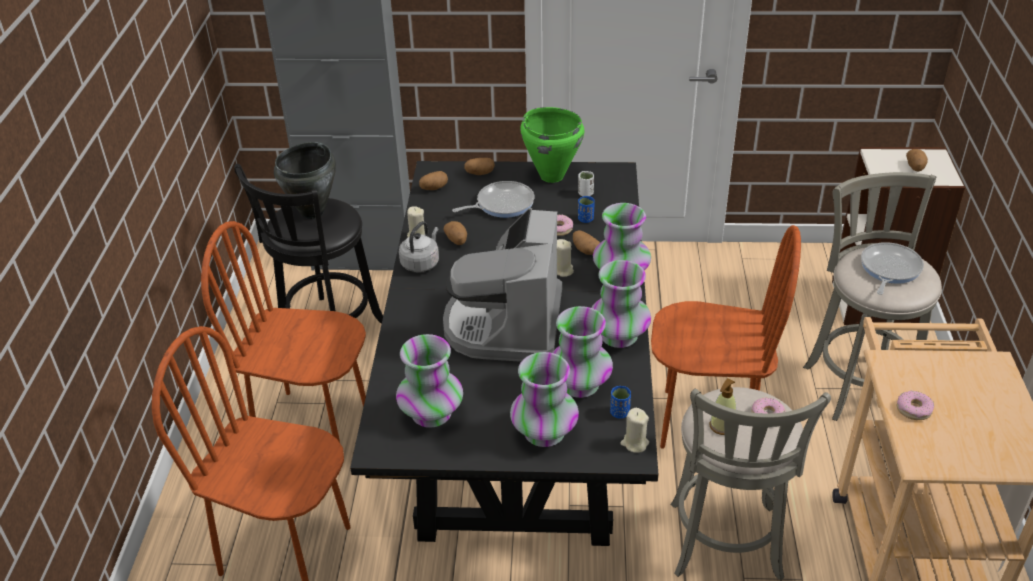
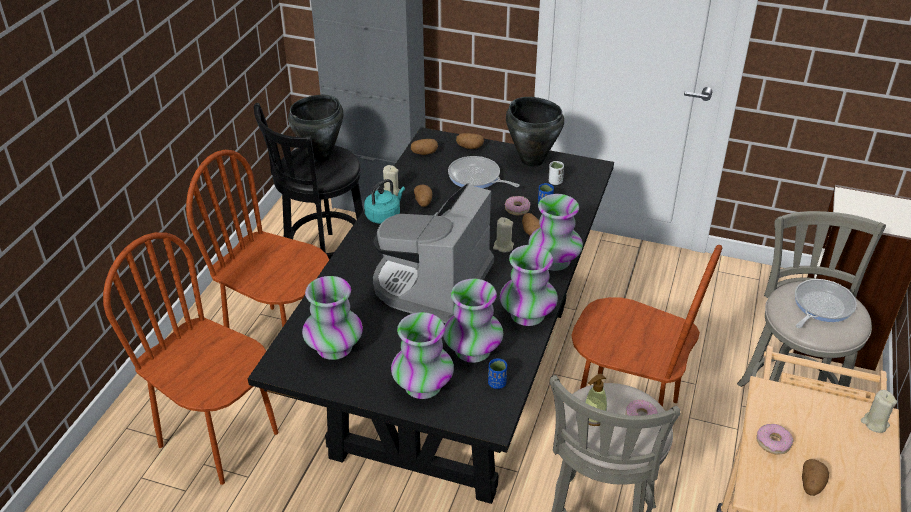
camera: 15 degrees right, 0 degrees up
(421, 263) = (384, 216): grey kettle -> turquoise kettle
(502, 204) = (476, 177): frying pan -> frying pan turned 135 degrees counterclockwise
(551, 175) = (532, 160): green cooking pot -> black cooking pot
(634, 443) = (498, 413): beige candle -> beige candle (874, 423)
(915, 167) = (882, 214): potato -> potato (811, 485)

